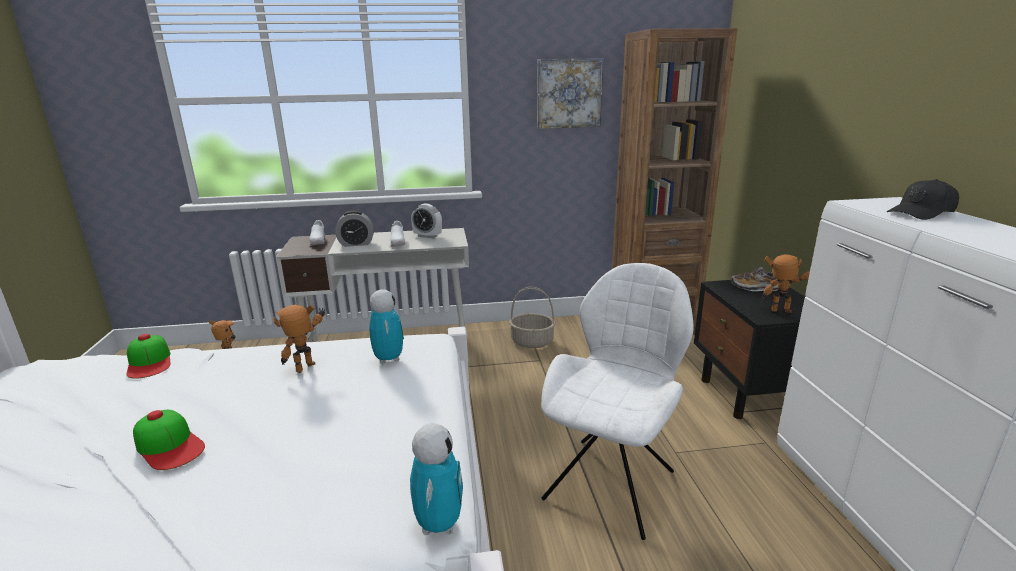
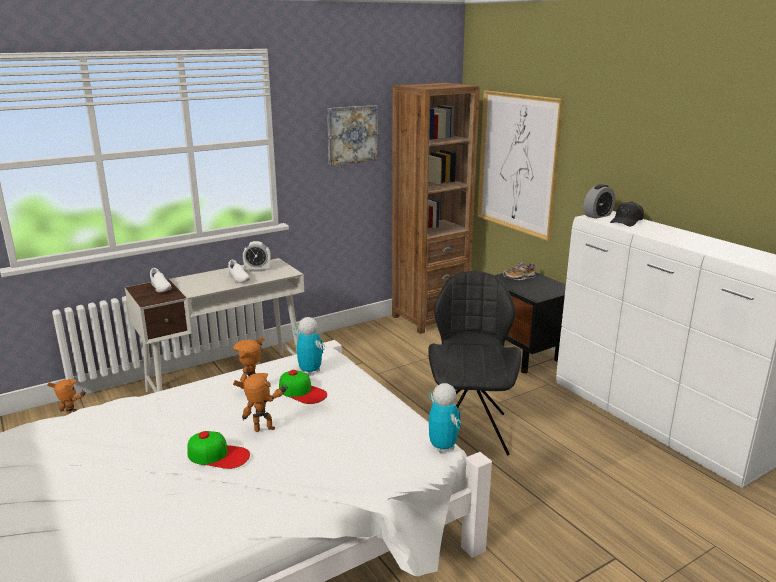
camera: 25 degrees left, 0 degrees up
(149, 362) = (108, 413): cap -> cap (302, 392)
(356, 244) = (201, 285): alarm clock -> alarm clock (597, 215)
(532, 341) = (345, 349): basket -> none
(611, 482) = (469, 429): white chair -> black chair
(780, 134) = (517, 163): none -> picture
(782, 313) = (546, 292): toy robot -> toy robot (265, 432)

